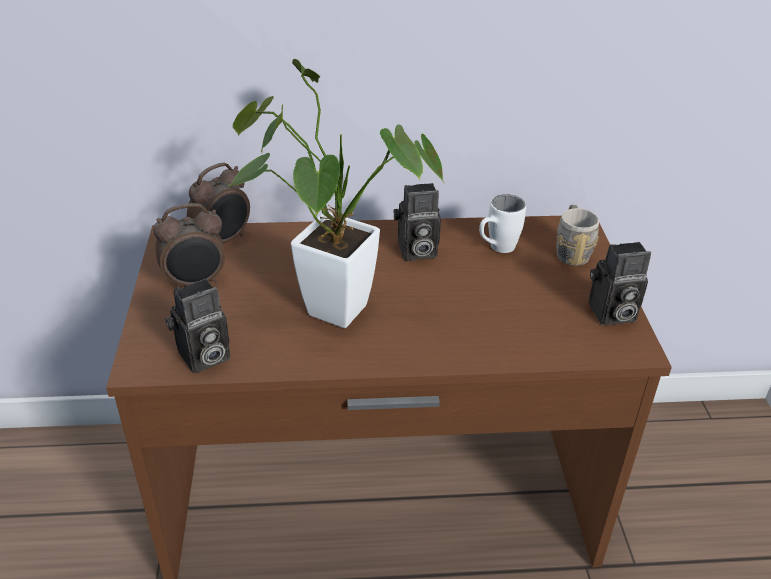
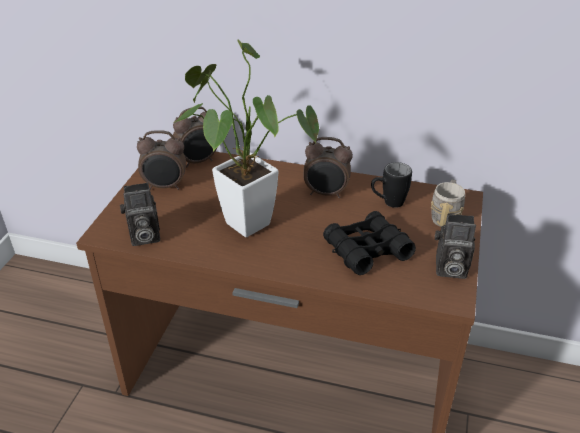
camera: 20 degrees right, 0 degrees up
(415, 251) = (326, 194): camera -> alarm clock
(496, 249) = (388, 203): white mug -> black mug
(505, 312) = (367, 250): none -> black binoculars

